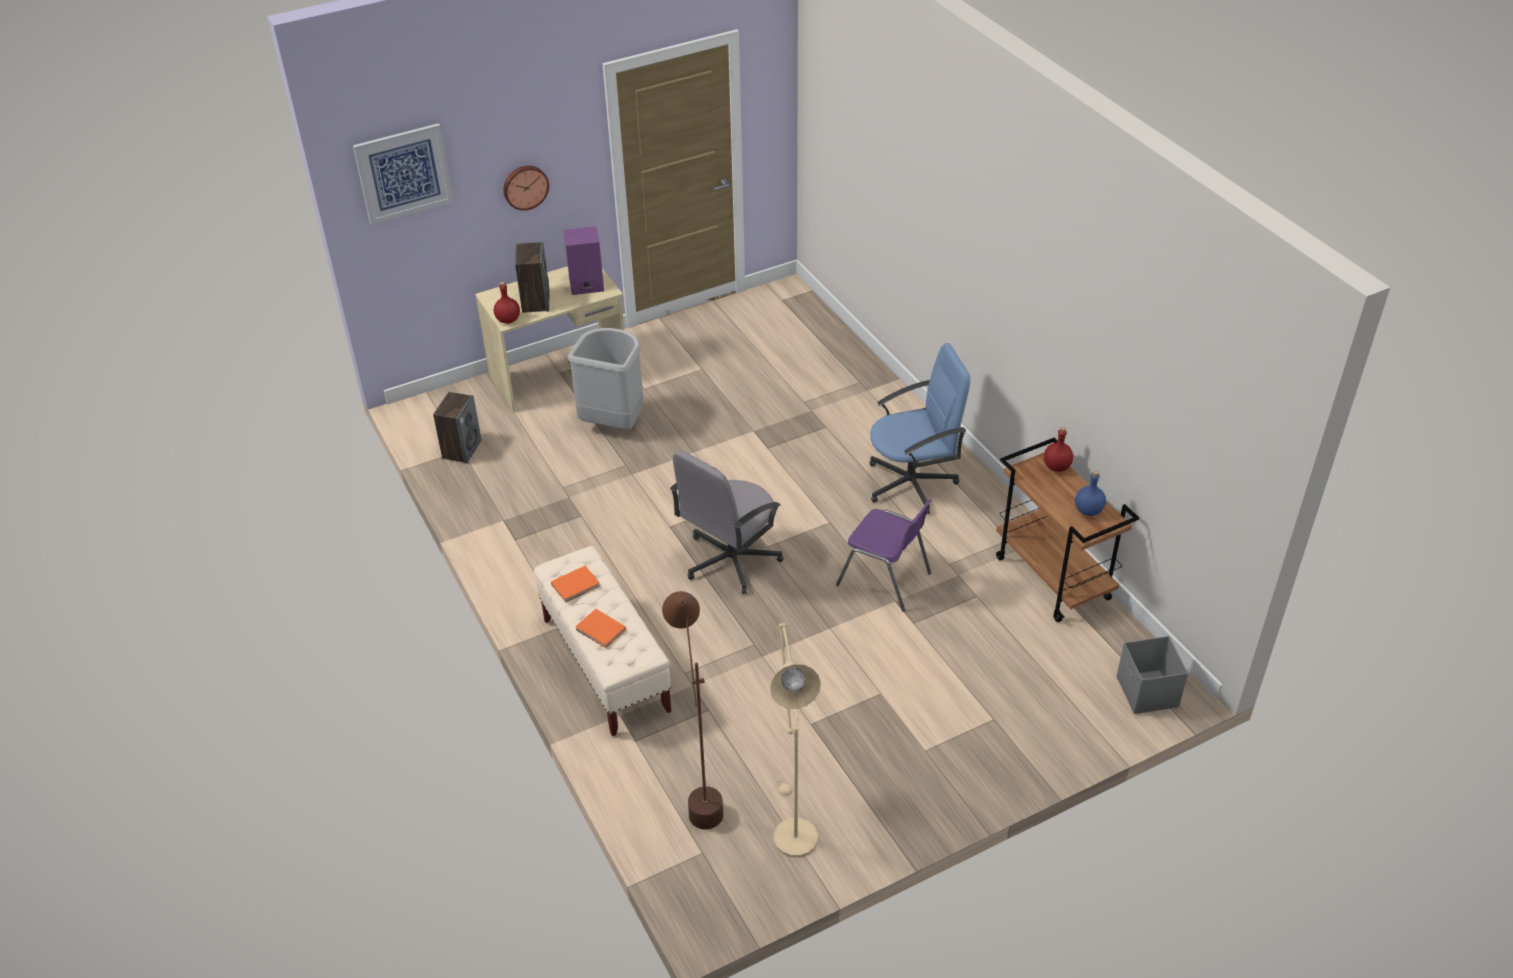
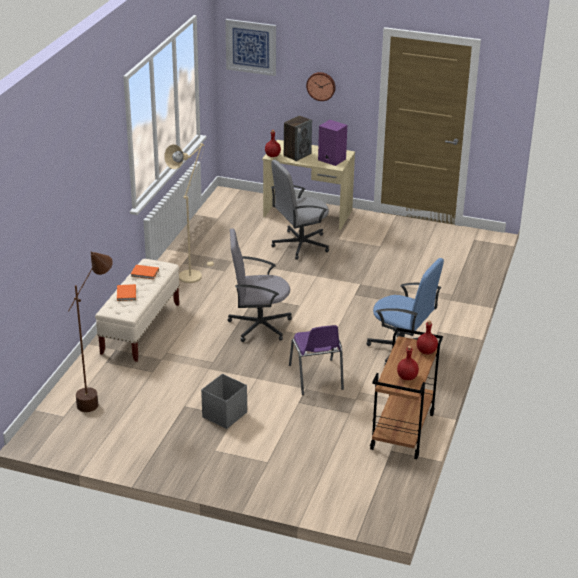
camera: 45 degrees right, 10 degrees down
(461, 449) = (218, 218): speaker -> none
(614, 423) = (300, 245): grey trash can -> grey office chair
(792, 830) = (109, 435): beige floor lamp -> beige floor lamp (192, 274)
(1088, 511) = (407, 377): blue bottle -> red bottle
(1147, 693) = (363, 507): grey storage box -> grey storage box (224, 415)

